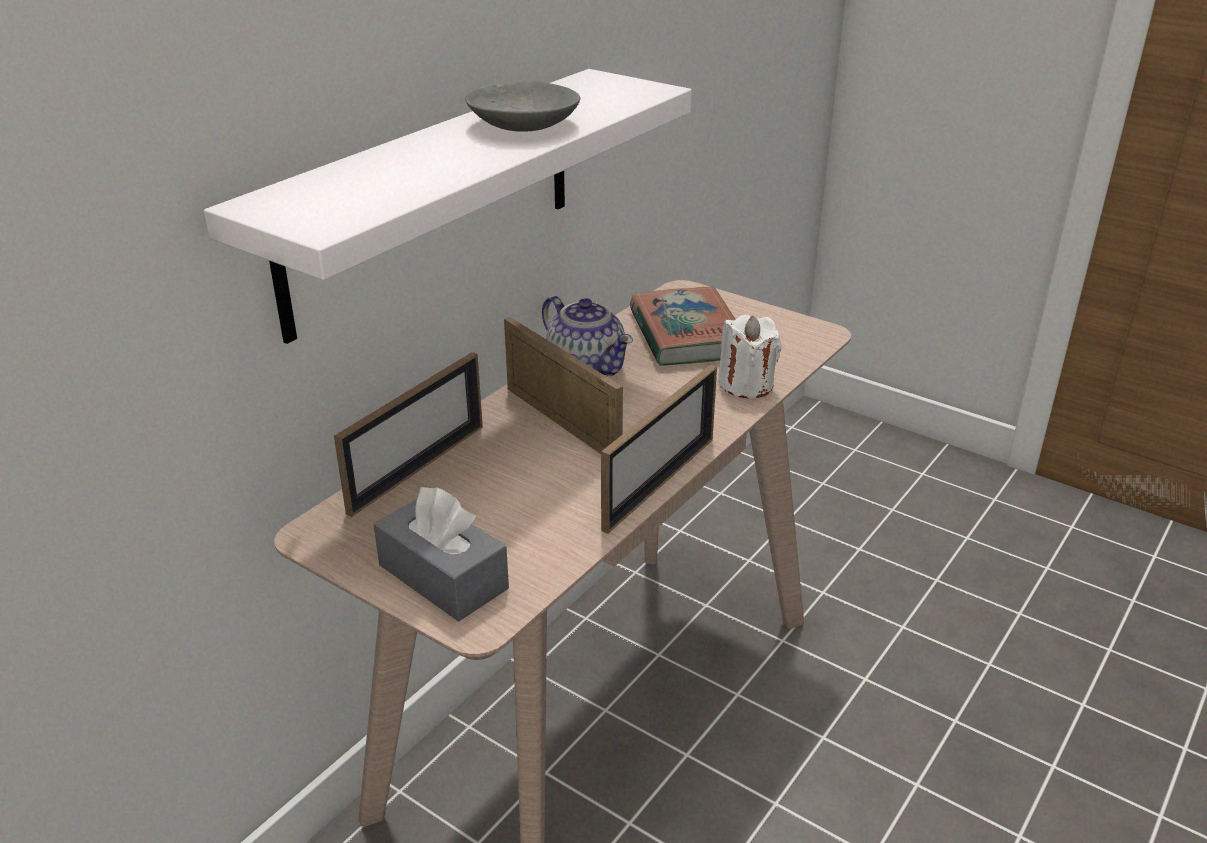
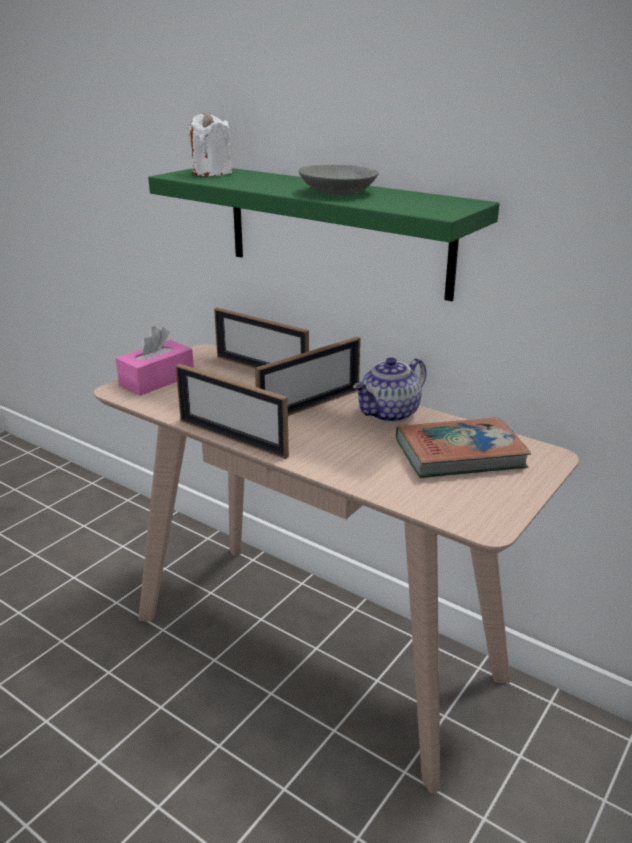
camera: 90 degrees right, 5 degrees down
(433, 198) = (336, 230): white shelf -> green shelf
(443, 577) = (157, 380): grey tissue box -> pink tissue box
(746, 385) = (372, 478): white candle -> white candle (211, 173)

